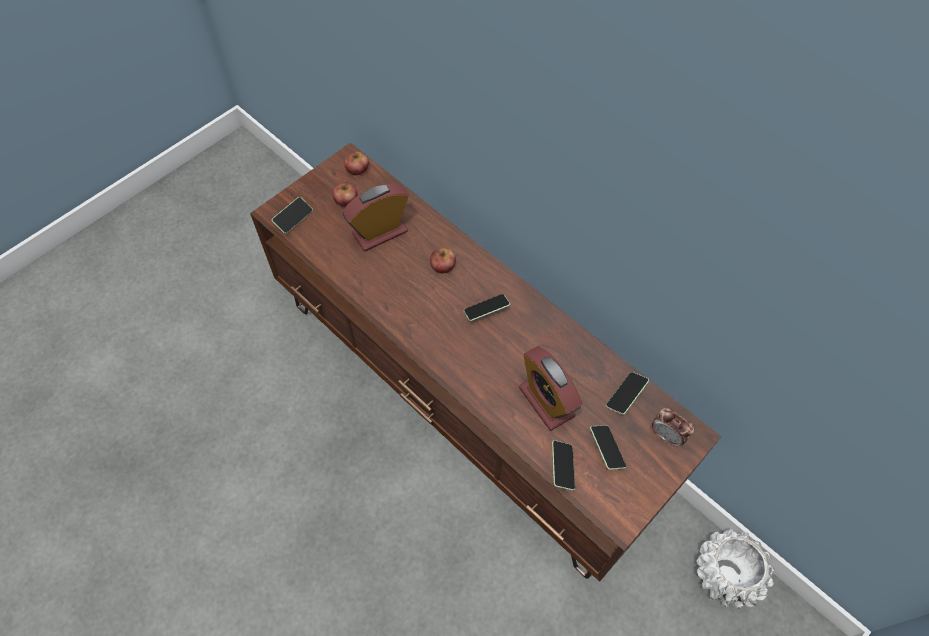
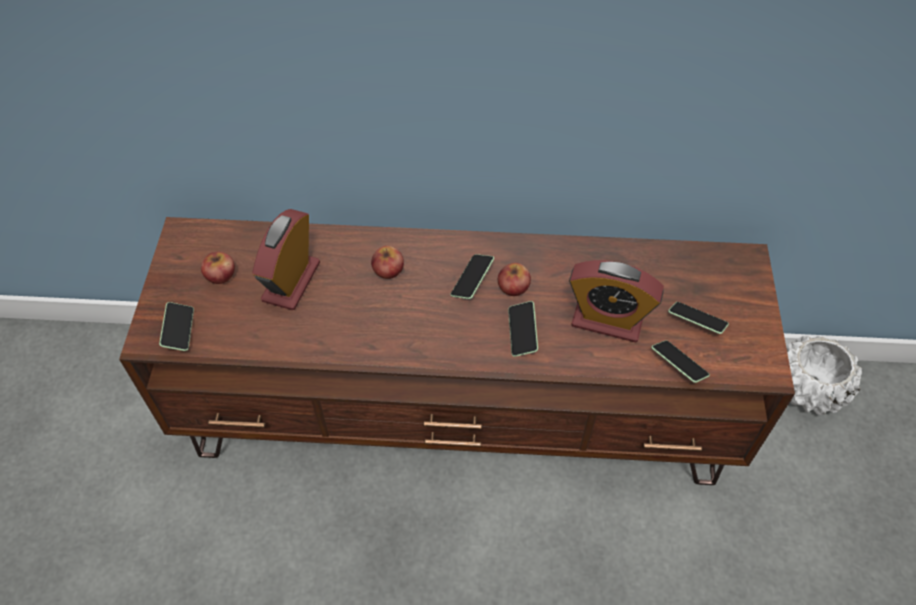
camera: 40 degrees left, 5 degrees down
(357, 169) = (202, 237): apple -> apple (513, 286)
(626, 395) = (664, 266): phone -> phone (522, 333)
(667, 436) = (728, 274): alarm clock -> none

